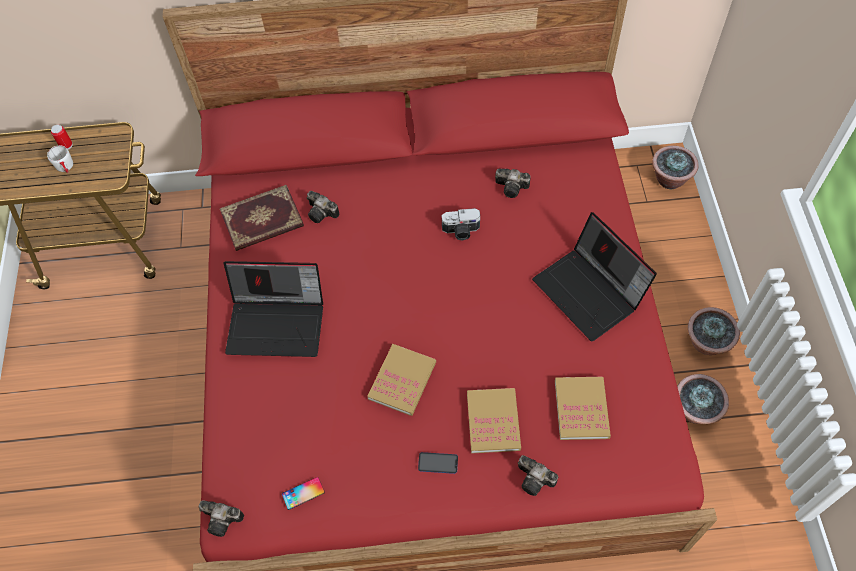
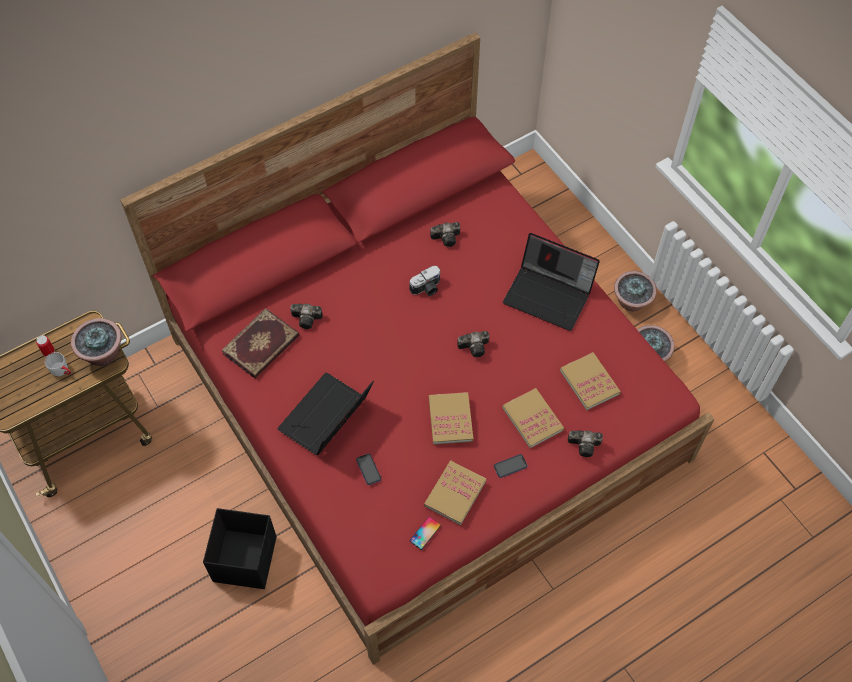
camera: 30 degrees left, 0 degrees up
(170, 429) = (245, 558): none -> black storage box
(223, 520) = (376, 580): camera -> camera (475, 347)
(278, 323) = (327, 419): laptop -> laptop turned 150 degrees clockwise
(286, 395) = (368, 469): none -> phone
(359, 465) = (455, 493): none -> book
(669, 179) = (538, 183): potted plant -> potted plant (103, 354)

